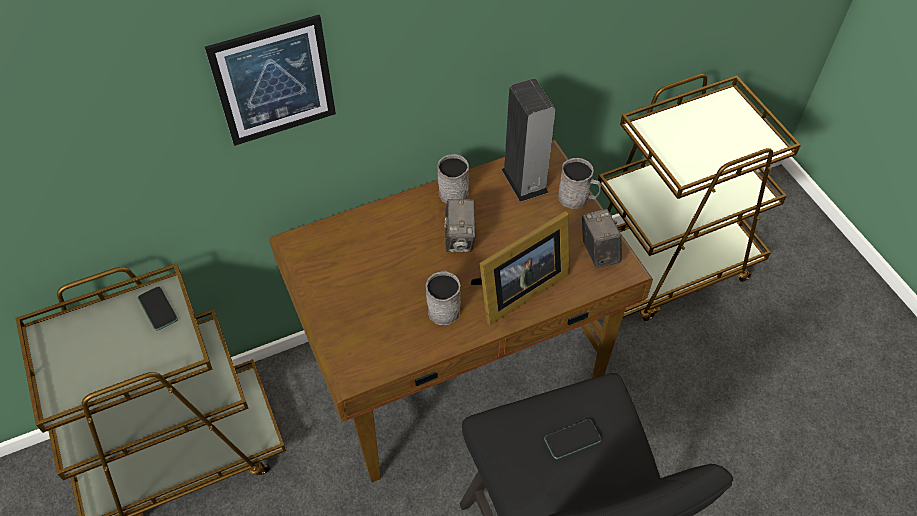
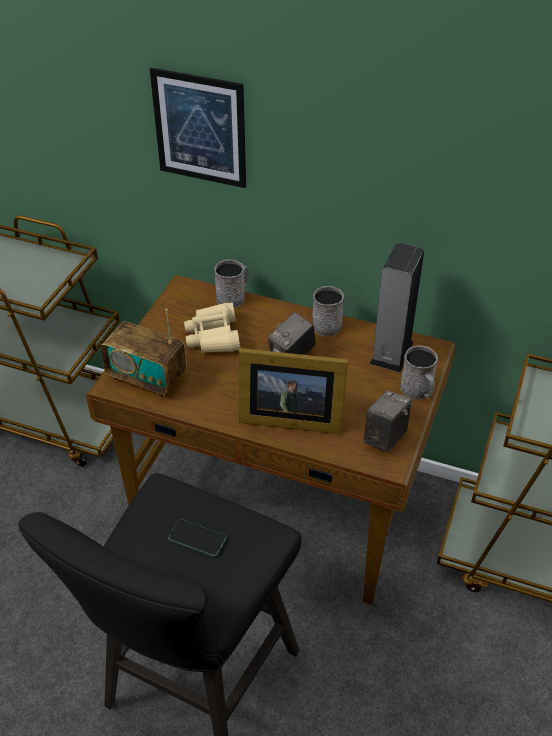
camera: 45 degrees right, 10 degrees down
(158, 309) = (59, 268): phone -> none
(372, 347) = (147, 378): none -> radio
(377, 268) = (213, 336): none -> beige binoculars
(443, 306) = (224, 388): grey mug -> grey mug (234, 297)

